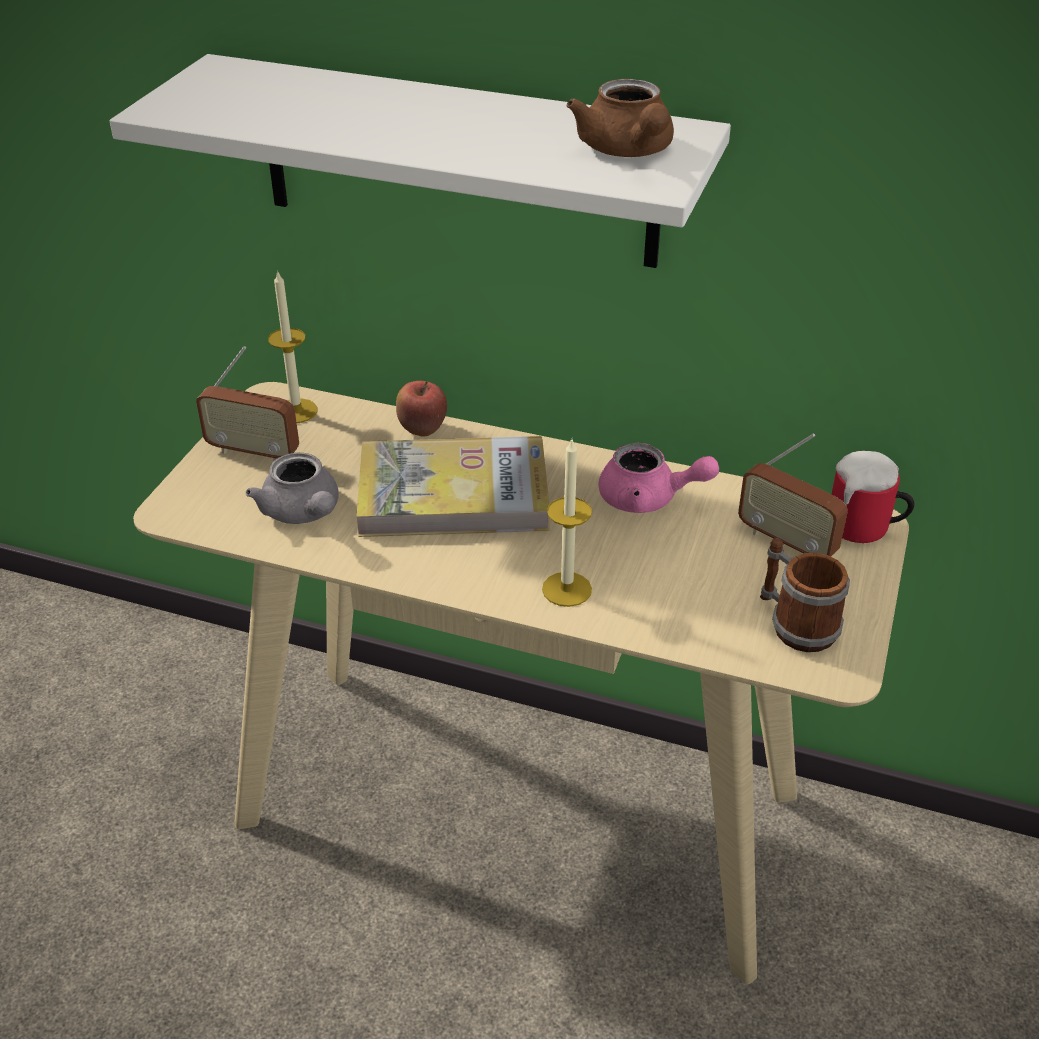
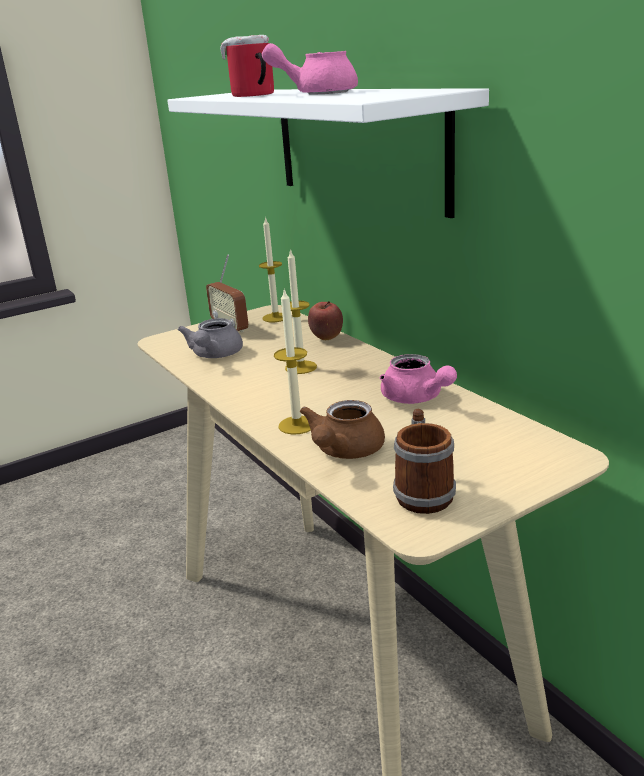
camera: 40 degrees right, 15 degrees down
(453, 494) = (301, 367): book -> candle
(462, 126) = (317, 93): none -> pink teapot
(628, 151) = (386, 94): brown teapot -> brown teapot (344, 452)
(786, 542) = (483, 447): radio -> none
(865, 529) = (560, 458): mug -> mug (253, 95)

